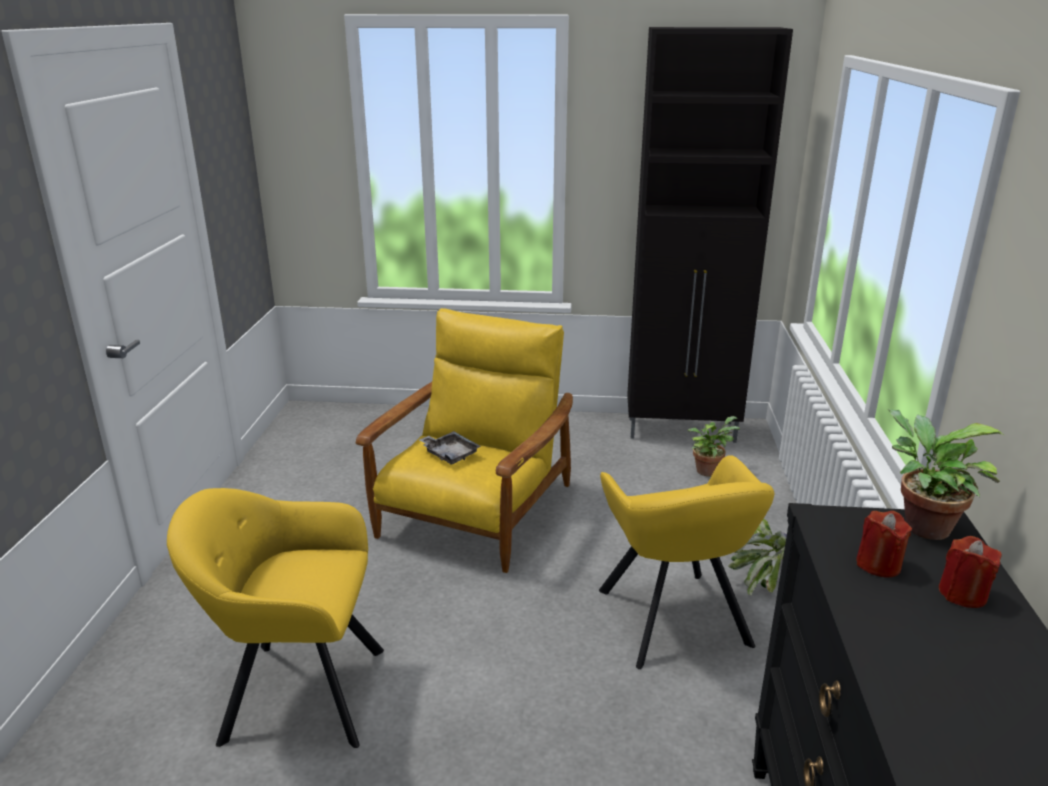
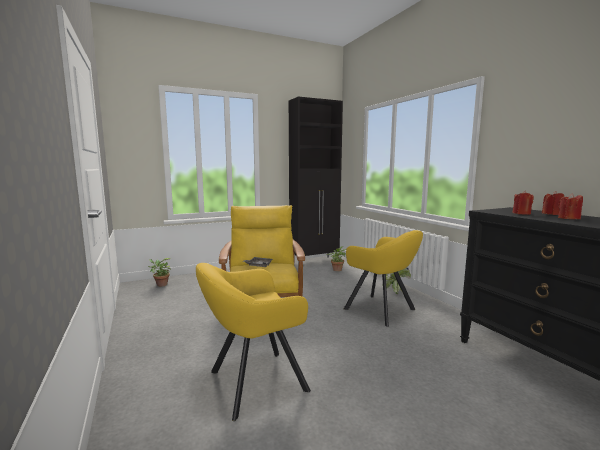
camera: 30 degrees left, 15 degrees down
(920, 526) = (510, 209): potted plant -> potted plant (160, 285)
(938, 635) = (568, 218): none -> red candle

